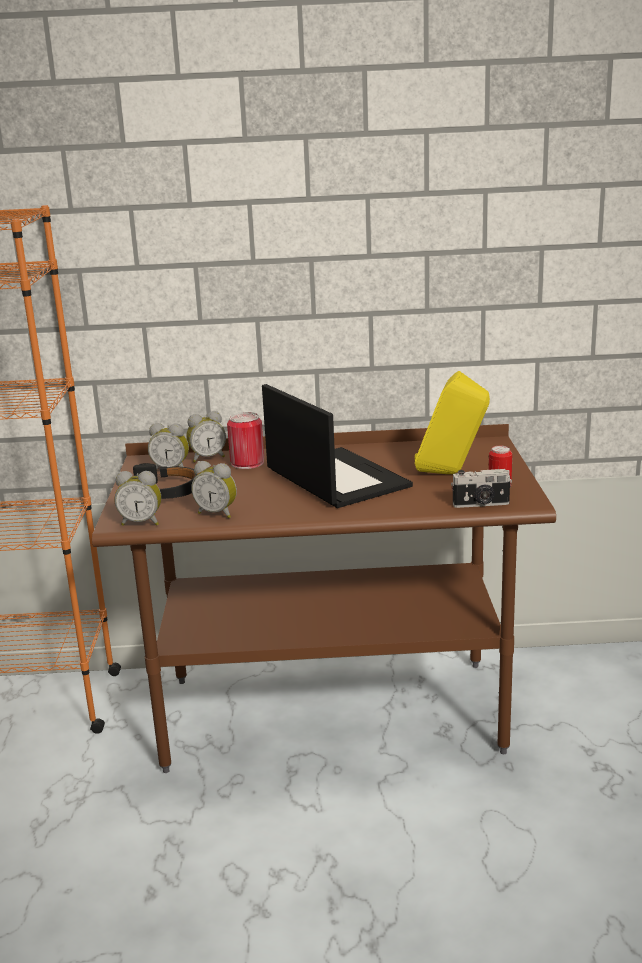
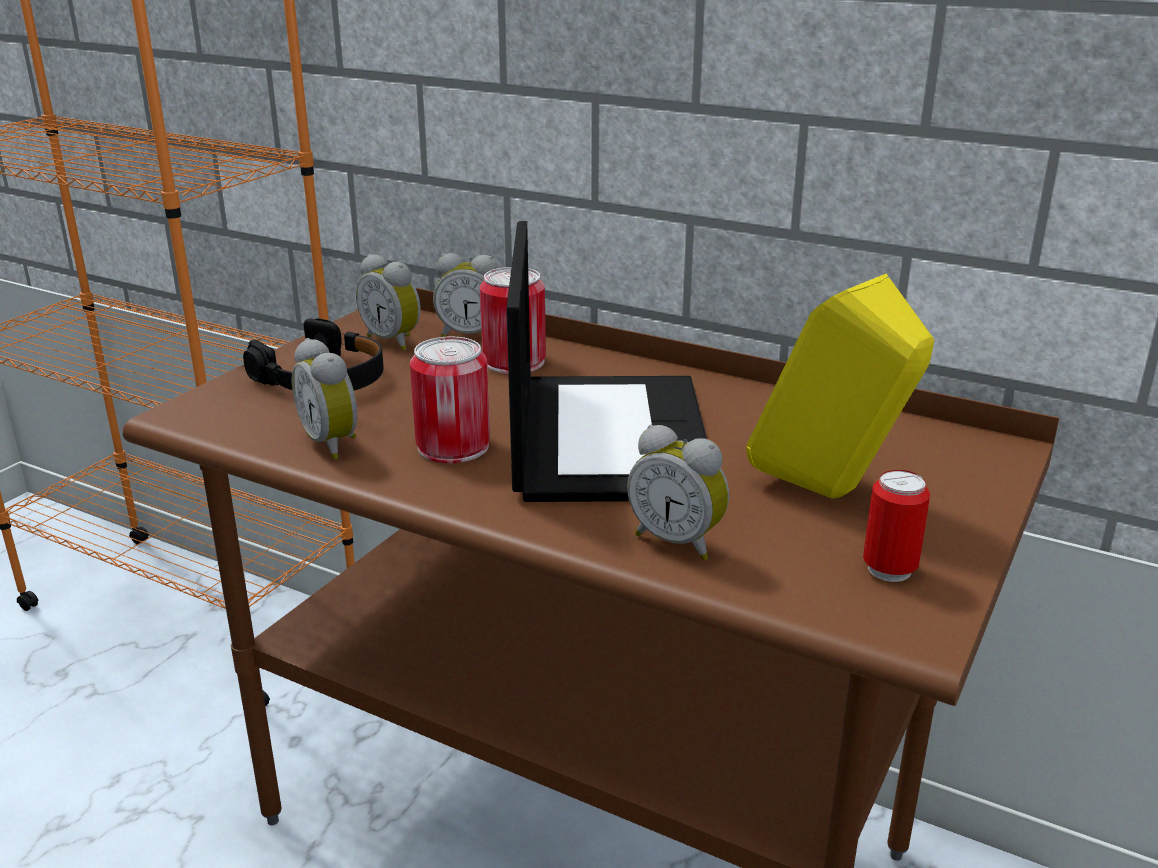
camera: 30 degrees right, 5 degrees up
(141, 522) = (213, 423): alarm clock -> alarm clock (678, 541)
(274, 499) = (453, 446): none -> can
(481, 504) = (804, 596): camera -> none

